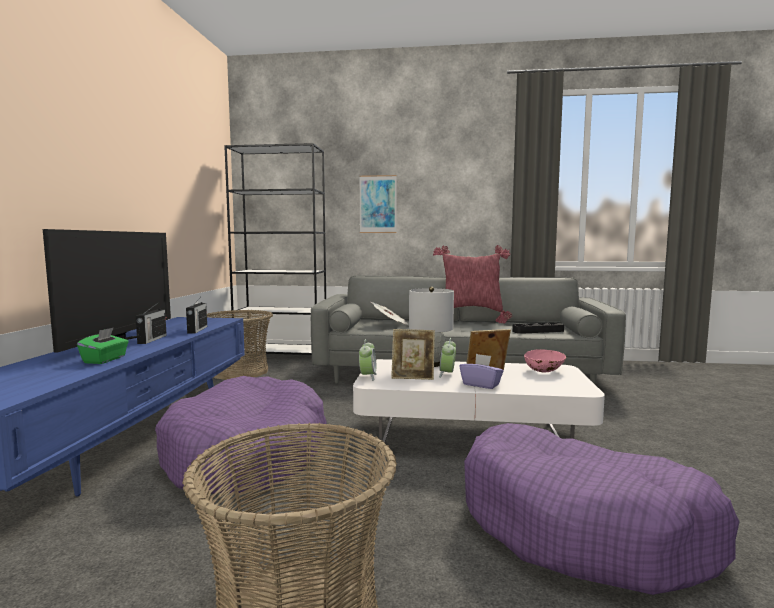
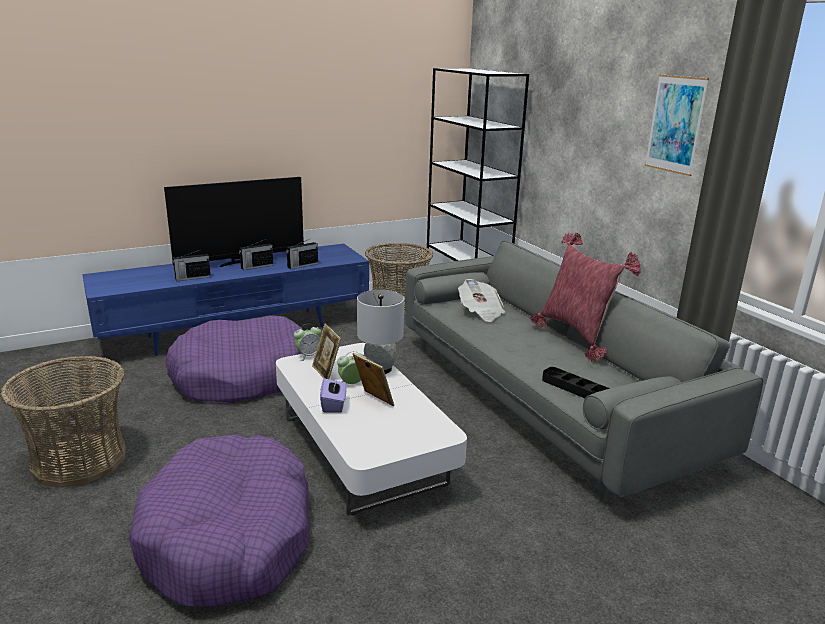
camera: 55 degrees right, 15 degrees up
(105, 360) = (192, 278): green tissue box -> radio
(378, 204) = (571, 152): picture -> picture (675, 124)
(544, 371) = (417, 426): pink bowl -> none

